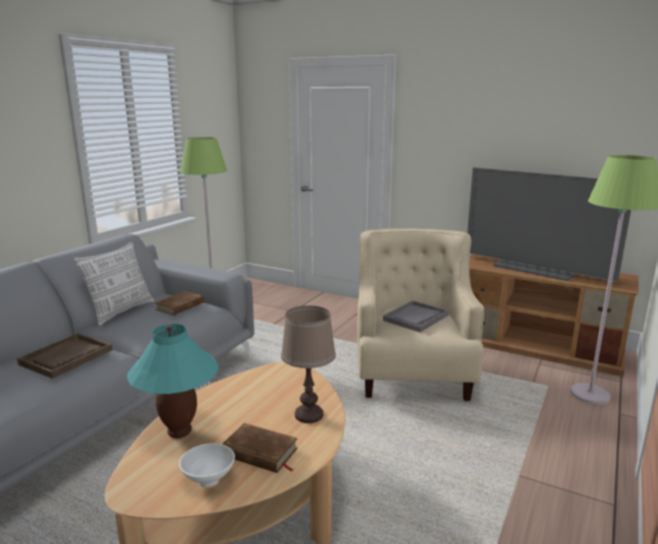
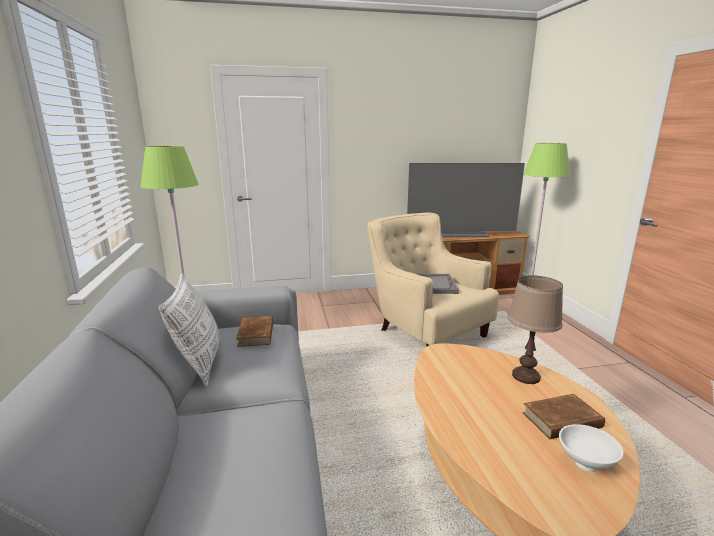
camera: 40 degrees left, 0 degrees up
(66, 357) = (246, 435): brown tray -> none
(179, 432) = (483, 442): turquoise table lamp -> none

